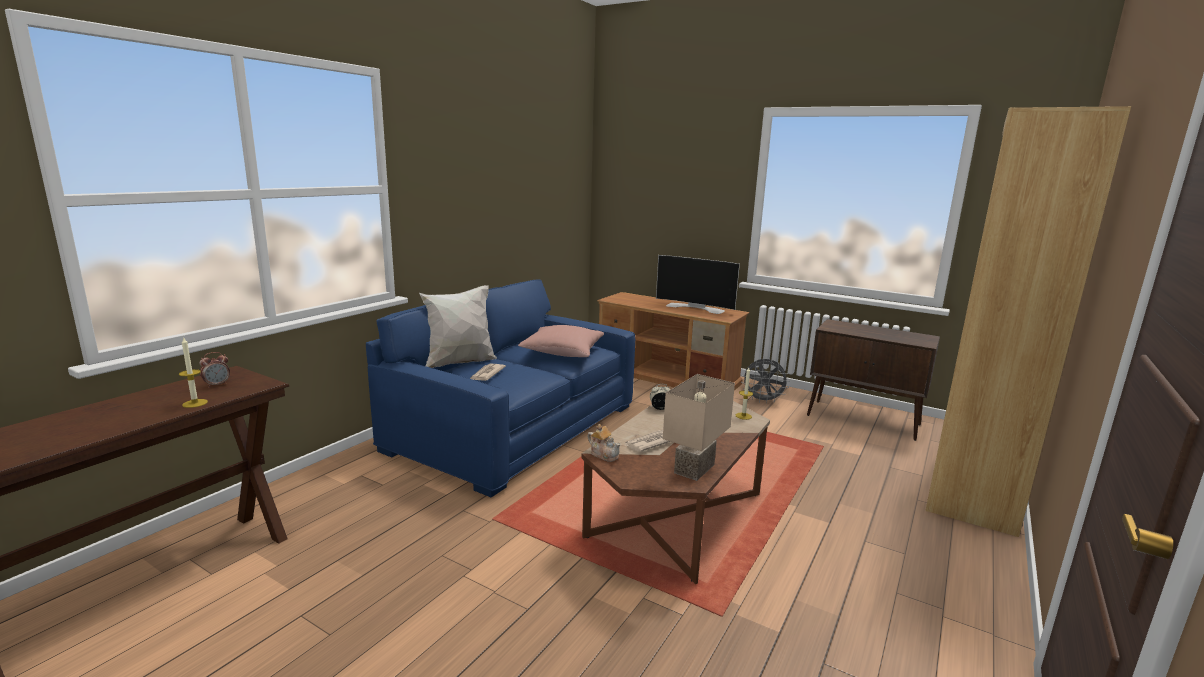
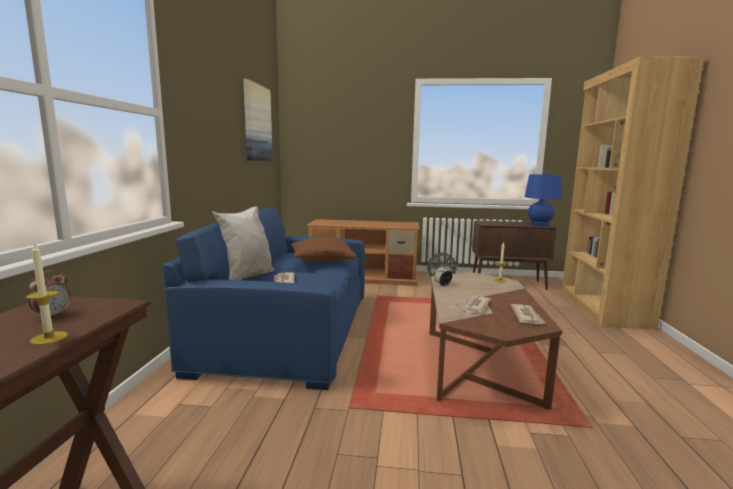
camera: 25 degrees left, 5 degrees down
(544, 173) = (257, 123): none -> picture
(562, 352) = (322, 260): pink pillow -> brown pillow
(604, 454) = (457, 320): teapot -> none
(692, 468) = (527, 316): beige table lamp -> newspaper
(696, 307) = (382, 223): television -> none
(916, 340) = (539, 225): none -> blue table lamp

